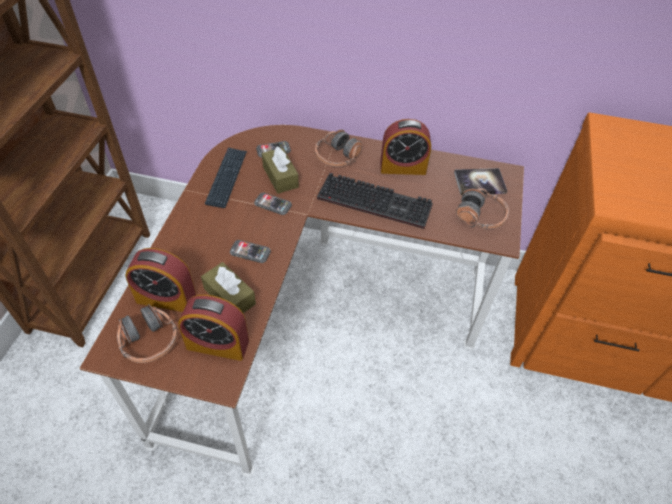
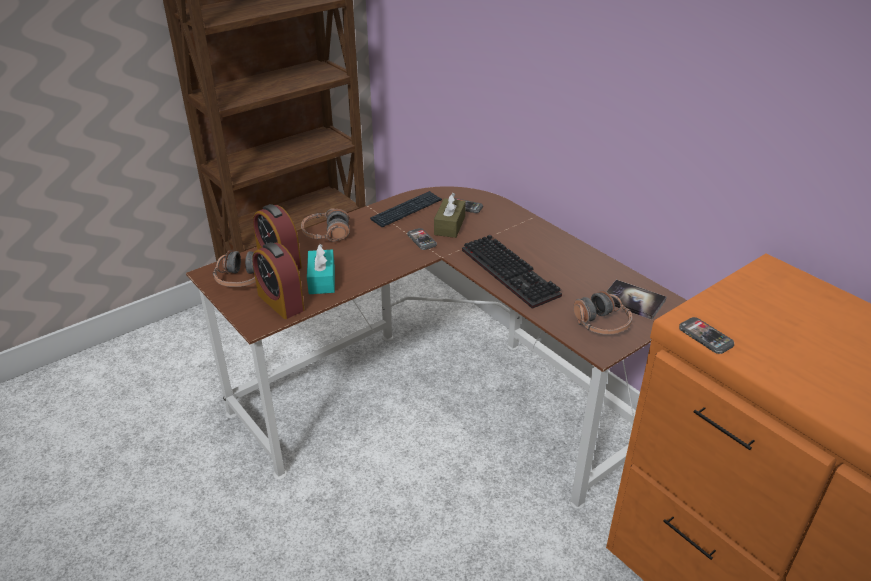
camera: 40 degrees right, 15 degrees down
(229, 296) = (322, 280): brown tissue box -> turquoise tissue box
(250, 252) = (368, 261): phone -> phone (705, 337)
(337, 157) = (515, 231): headphones -> headphones (326, 234)
(403, 167) = (568, 260): alarm clock -> none

